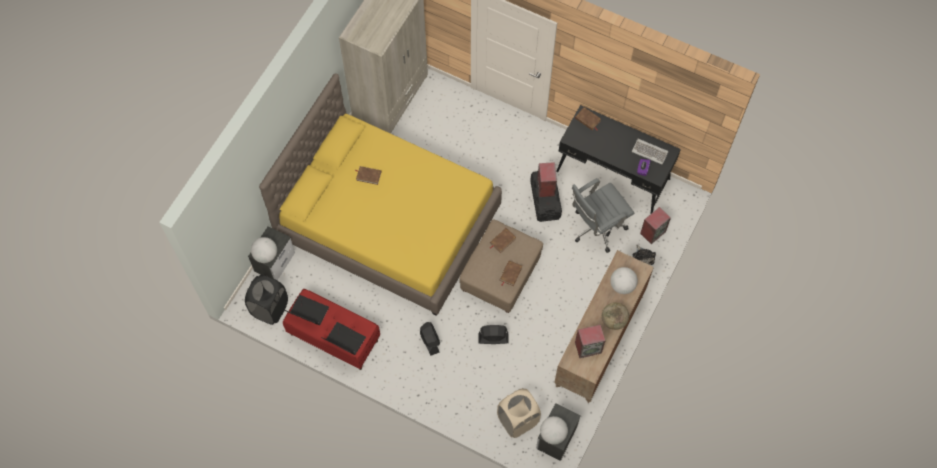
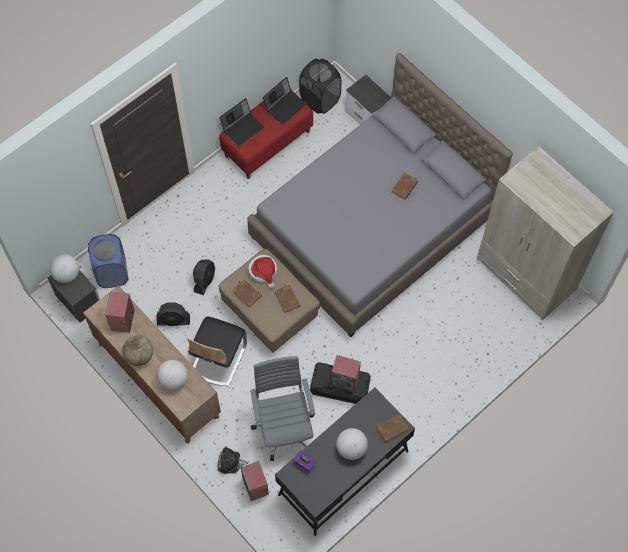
camera: 110 degrees right, 0 degrees up
(265, 255) = (360, 88): globe -> globe (351, 448)
(389, 222) = (373, 227): yellow bed -> grey bed
(429, 341) = (227, 223): black fan -> black fan (173, 320)
(485, 268) = (263, 272): none -> hat
(517, 420) = (112, 272): beige laundry basket -> blue laundry basket
(560, 300) = (218, 358): none -> chair
(650, 152) = (324, 480): keyboard -> none

